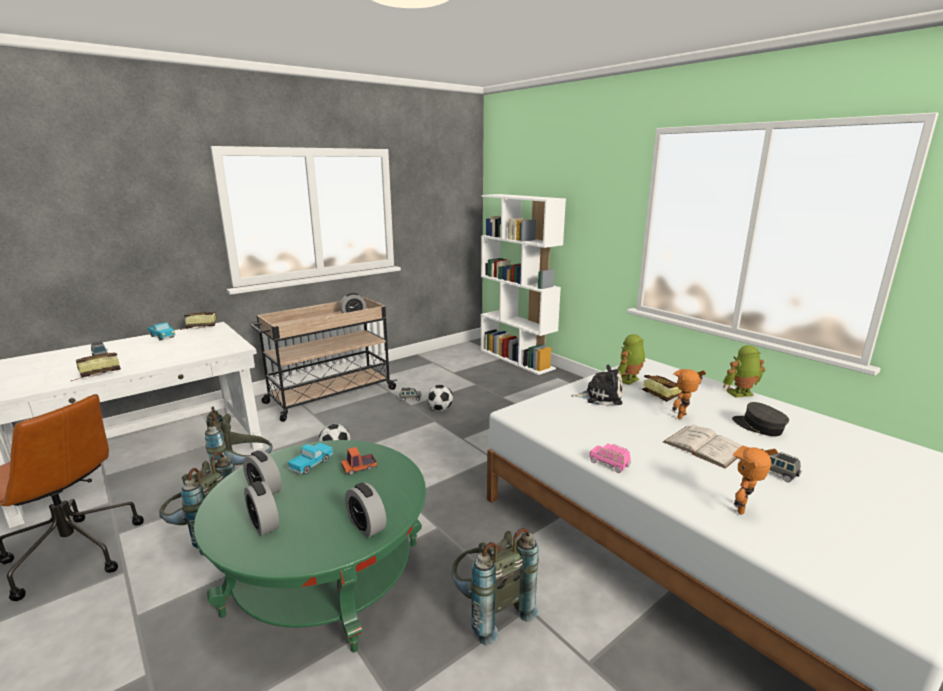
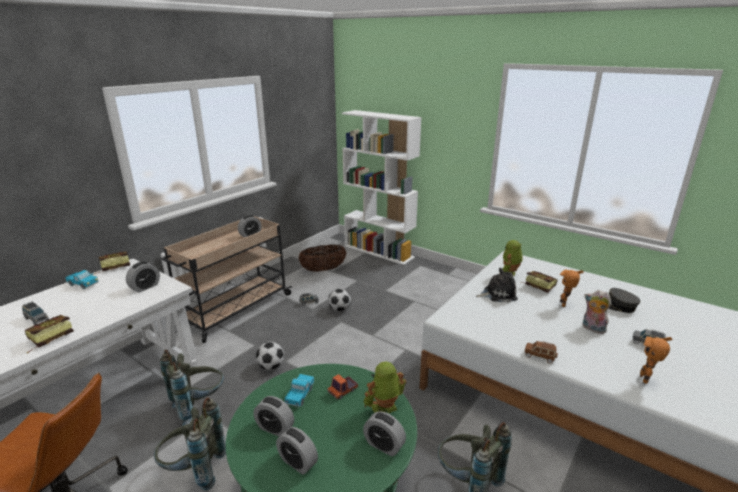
camera: 15 degrees left, 5 degrees up
(213, 344) = (145, 287): none -> alarm clock
(444, 370) = (323, 269): none -> basket
(609, 464) = (540, 356): pink toy car -> brown toy car
(704, 446) = (592, 329): white book -> plush toy
(740, 394) = (590, 278): toy robot -> toy robot (384, 409)

